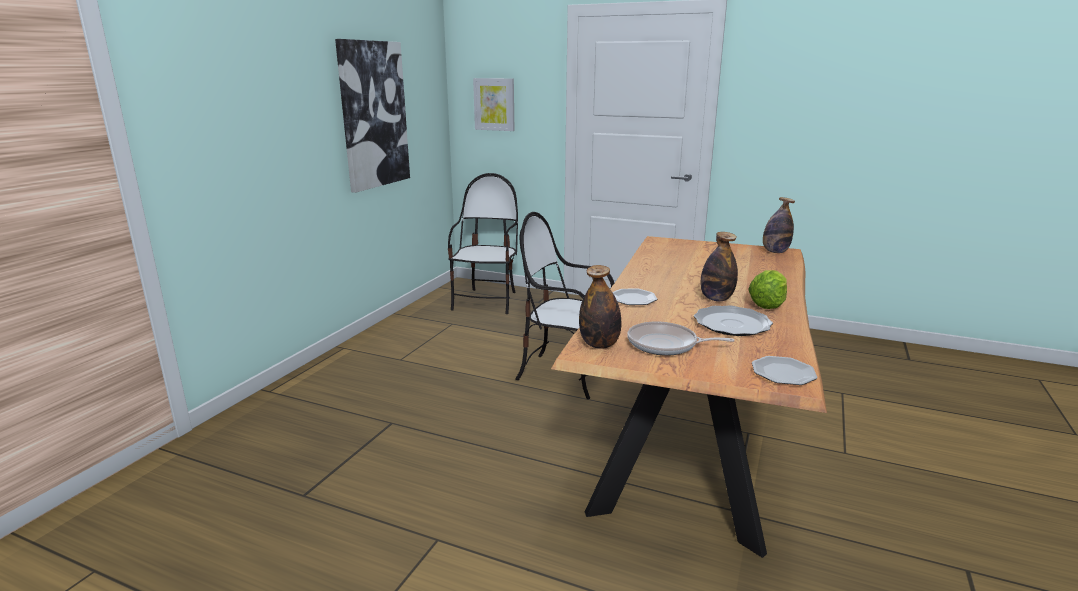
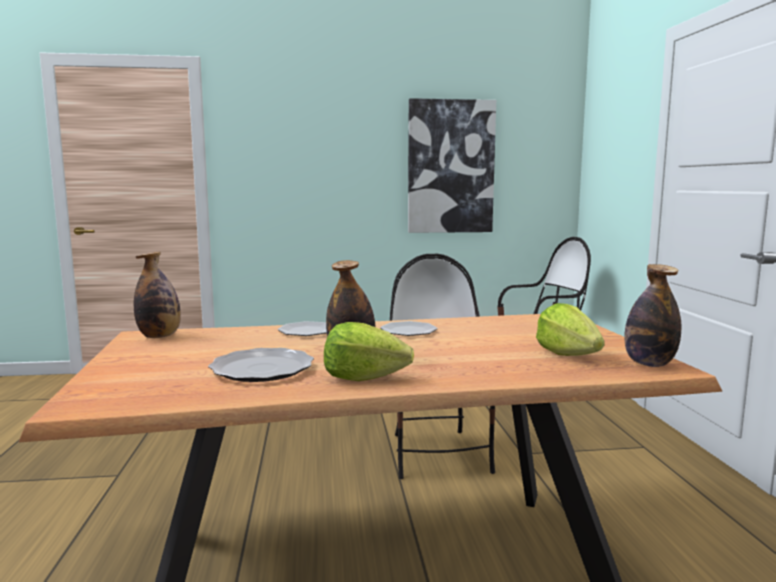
camera: 60 degrees right, 10 degrees down
(494, 104) = (607, 161): picture -> none
(666, 345) = (172, 353): frying pan -> none
(748, 259) = (568, 354): none -> lettuce
(783, 373) = (105, 400): plate -> plate (409, 331)

